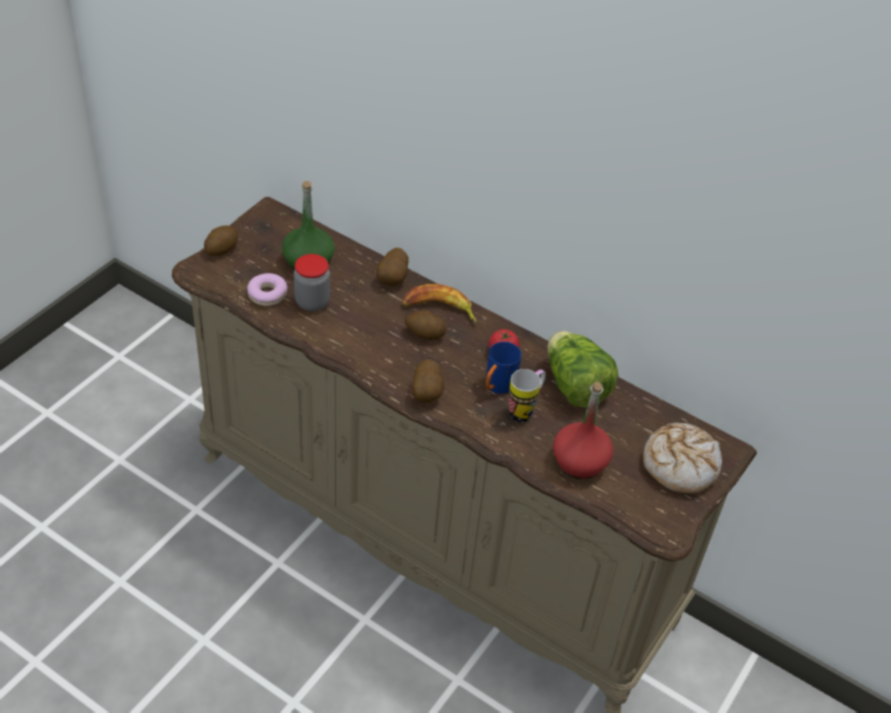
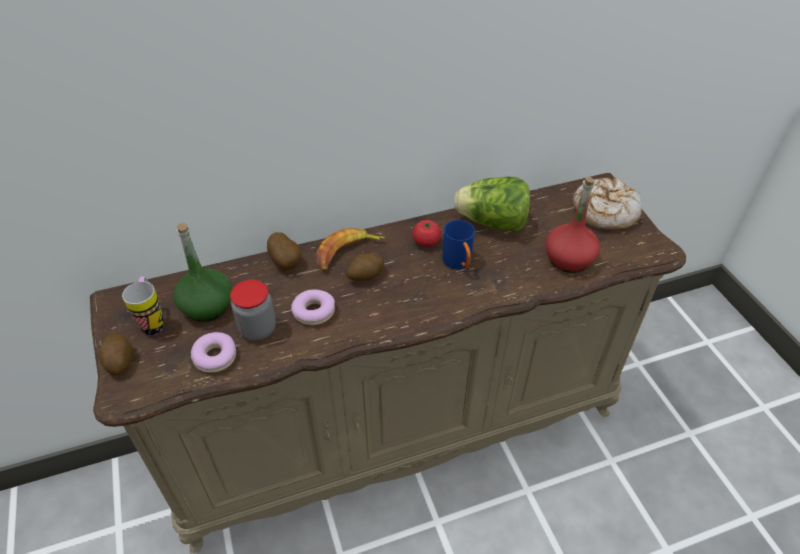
camera: 50 degrees left, 0 degrees up
(357, 323) = (314, 312): none -> donut
(427, 394) = (433, 309): potato -> none
(525, 411) = (496, 261): mug -> mug (153, 321)

